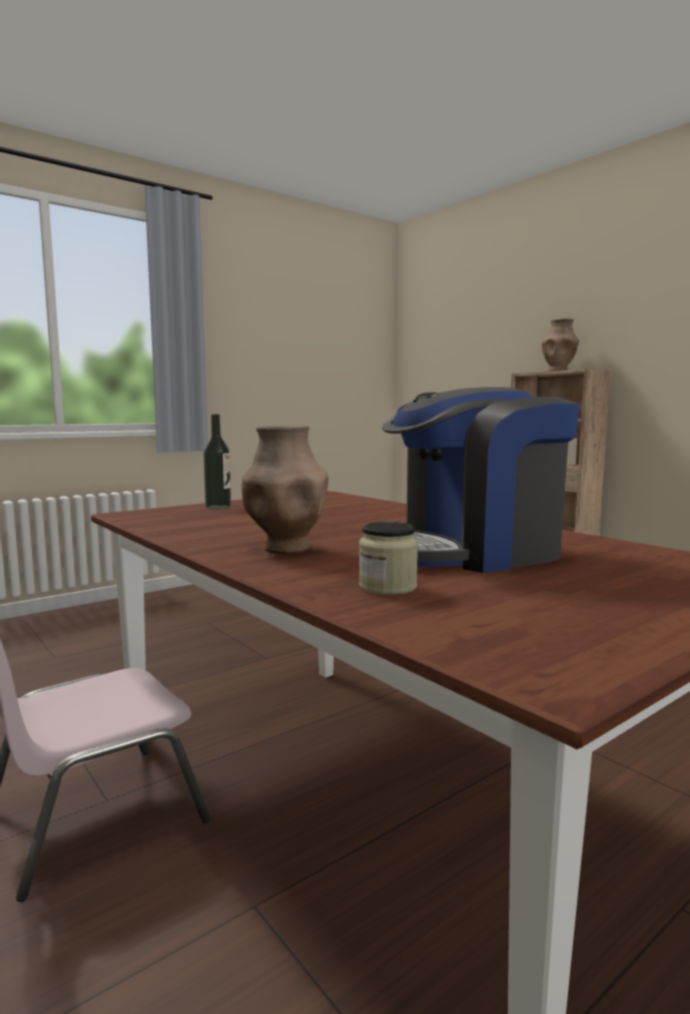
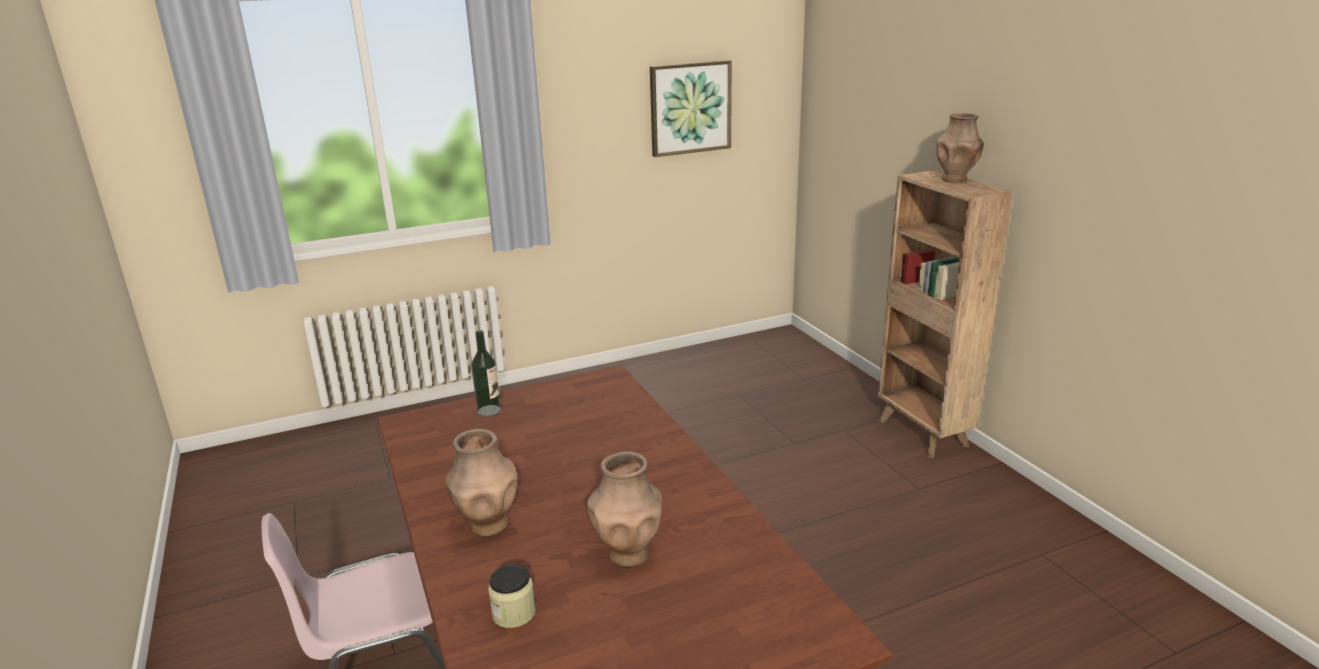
camera: 15 degrees right, 15 degrees up
(319, 352) = (690, 108): none -> picture
(472, 552) = (628, 554): coffee machine -> brown vase

